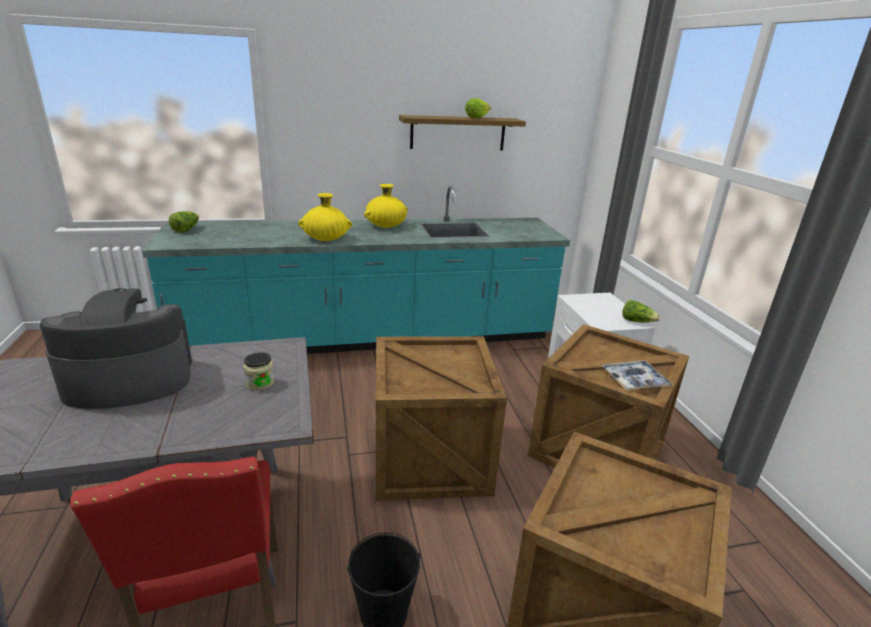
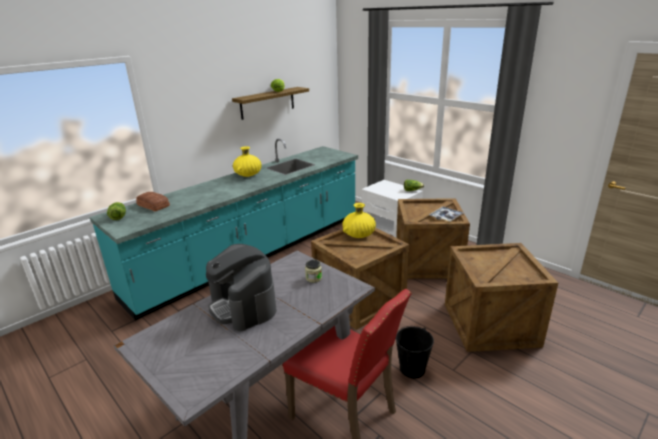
camera: 30 degrees left, 0 degrees up
(129, 380) = (243, 306): coffee machine -> coffee machine turned 75 degrees counterclockwise
(236, 228) = (153, 205): none -> bread
(326, 239) = (227, 193): yellow vase -> yellow vase (358, 235)

